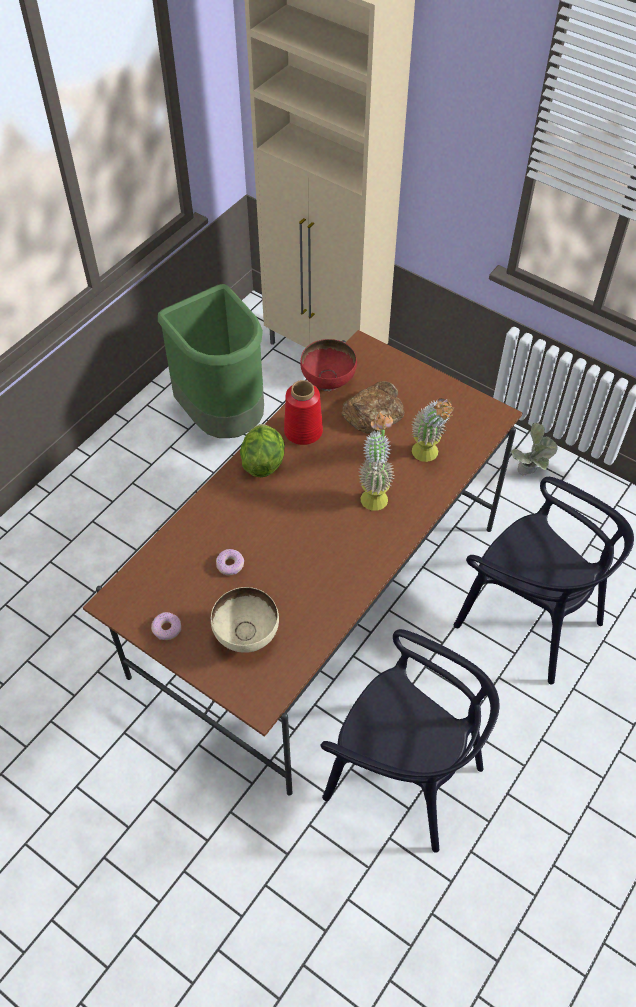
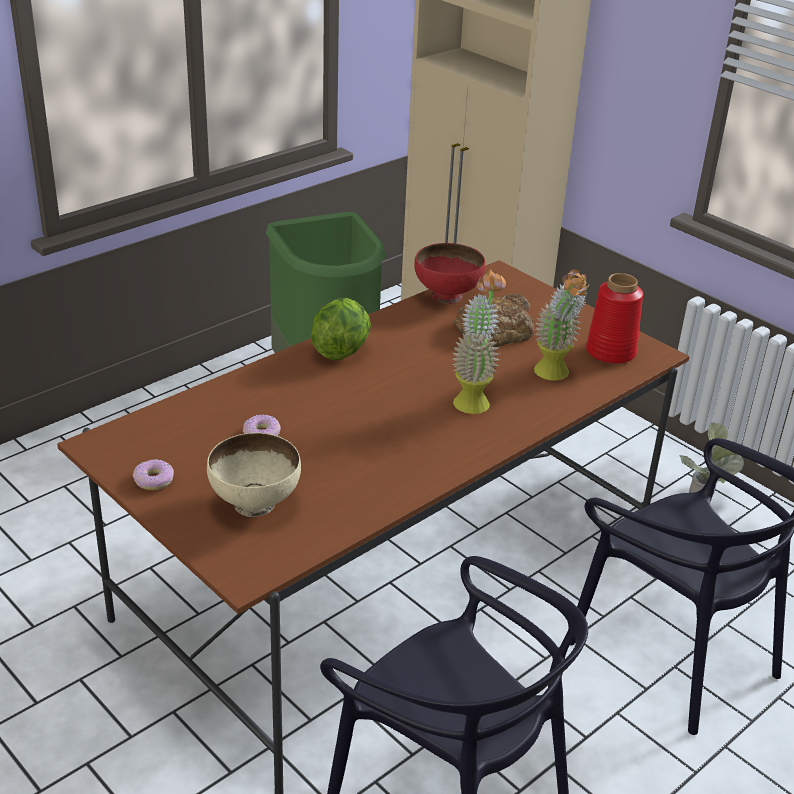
camera: 10 degrees right, 20 degrees down
(304, 431) = (402, 332): red vase -> red vase (611, 352)

